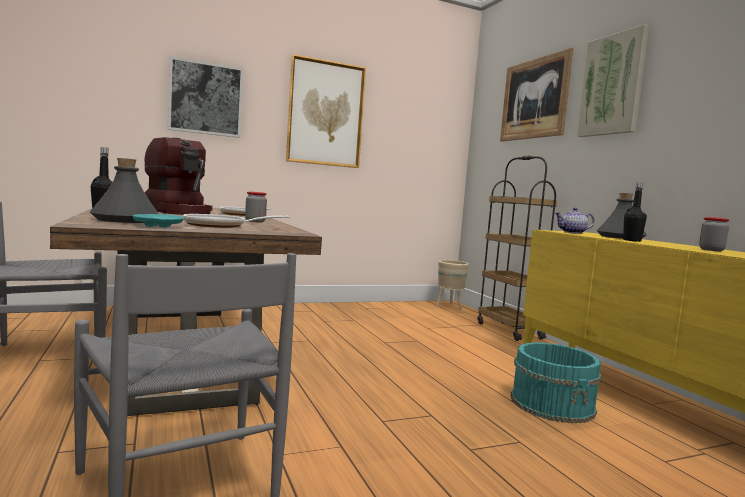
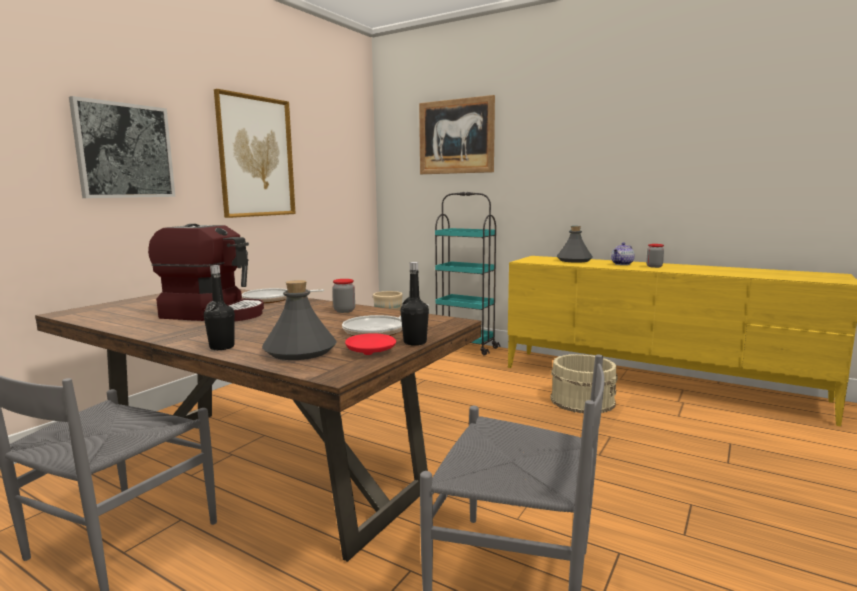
camera: 35 degrees left, 5 degrees up
(158, 226) = (371, 351): turquoise plate -> red plate
(509, 331) = (466, 347): brown cart -> turquoise cart
(553, 404) = (582, 400): turquoise bucket -> beige bucket
(572, 233) = (539, 261): teapot -> teapot (622, 264)
(612, 85) = (539, 133): picture -> none
(632, 240) = (595, 264): black bottle -> black bottle (415, 342)

